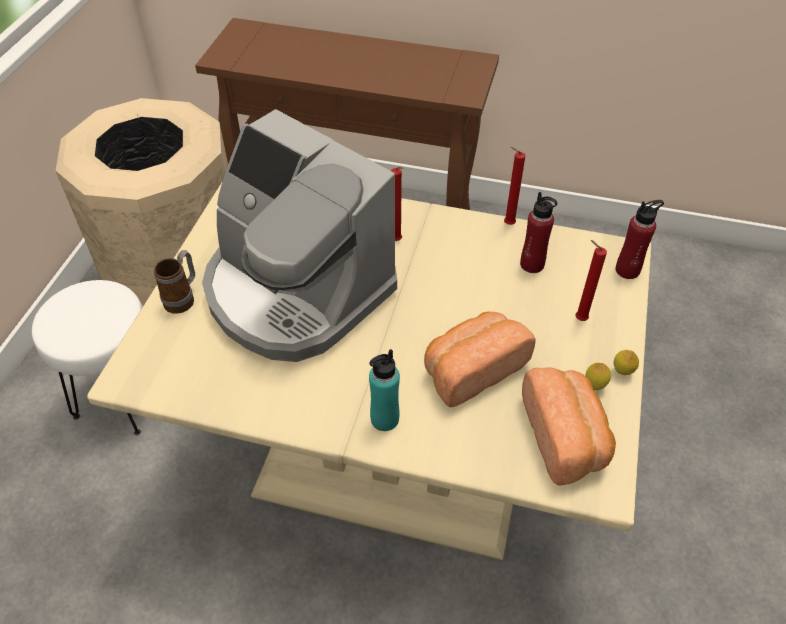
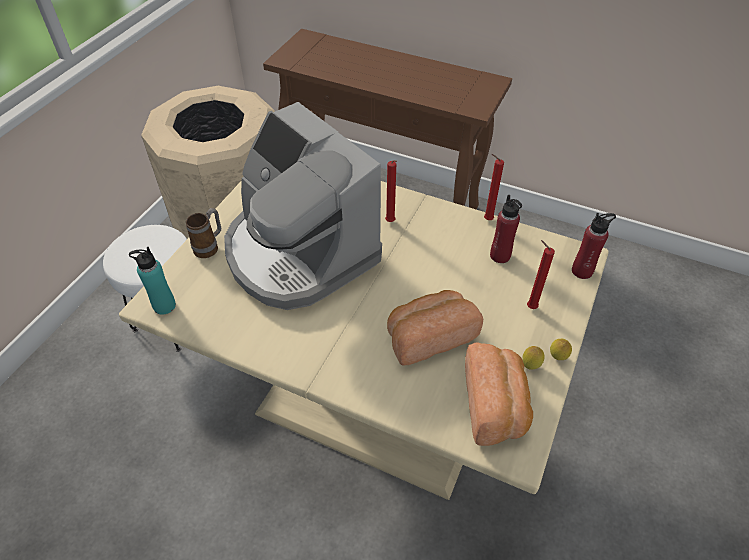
camera: 10 degrees right, 0 degrees up
(384, 419) = (346, 367): turquoise bottle -> turquoise bottle (164, 305)

